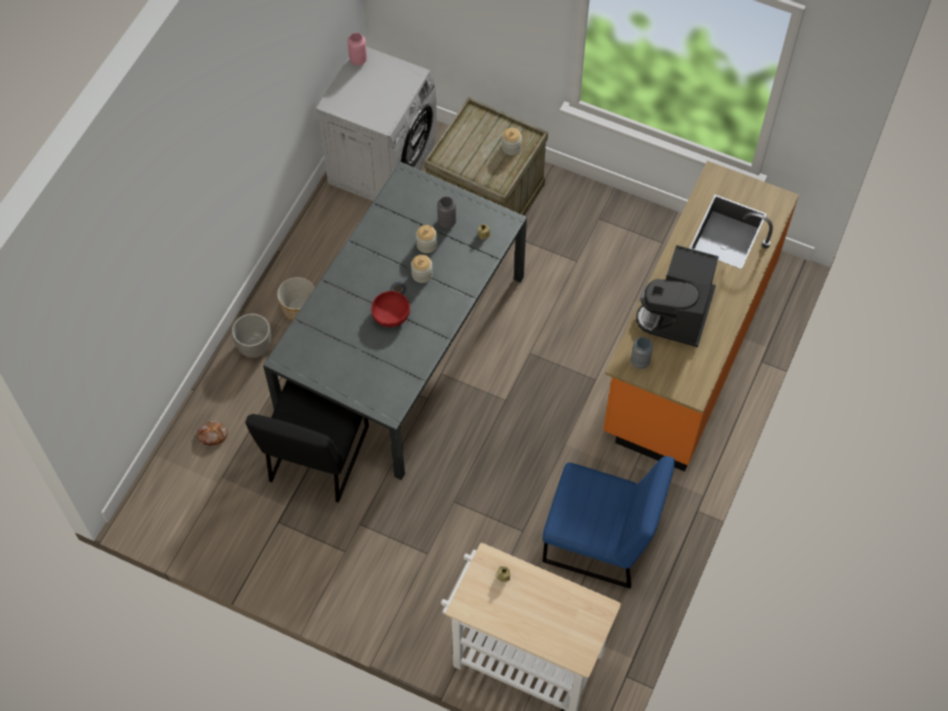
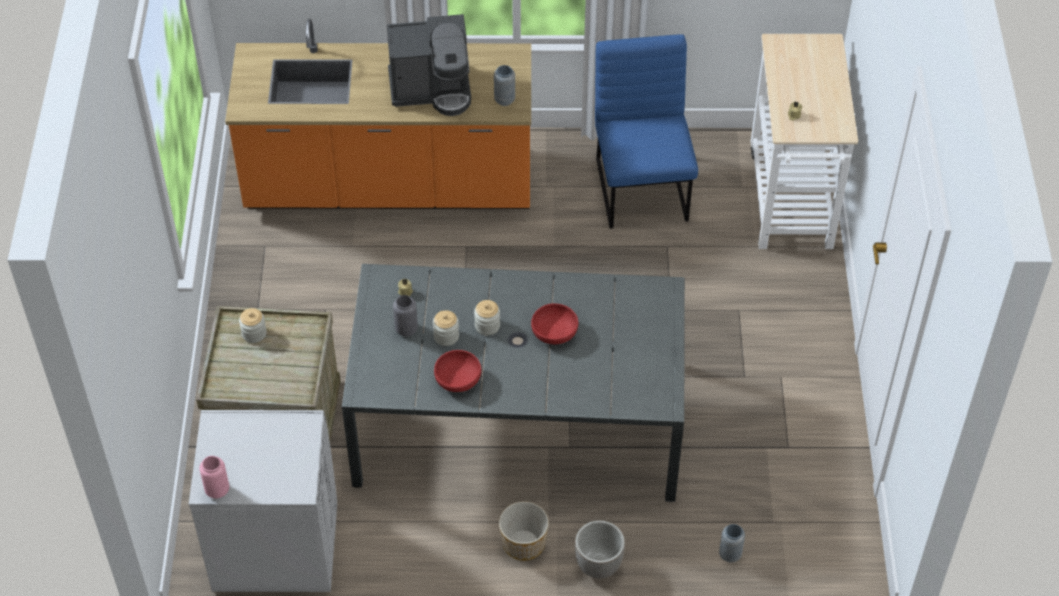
camera: 115 degrees left, 10 degrees down
(212, 434) = (730, 555): bread -> grey vase
(317, 456) = (694, 445): black chair -> none
(383, 237) = (458, 380): none -> red bowl

